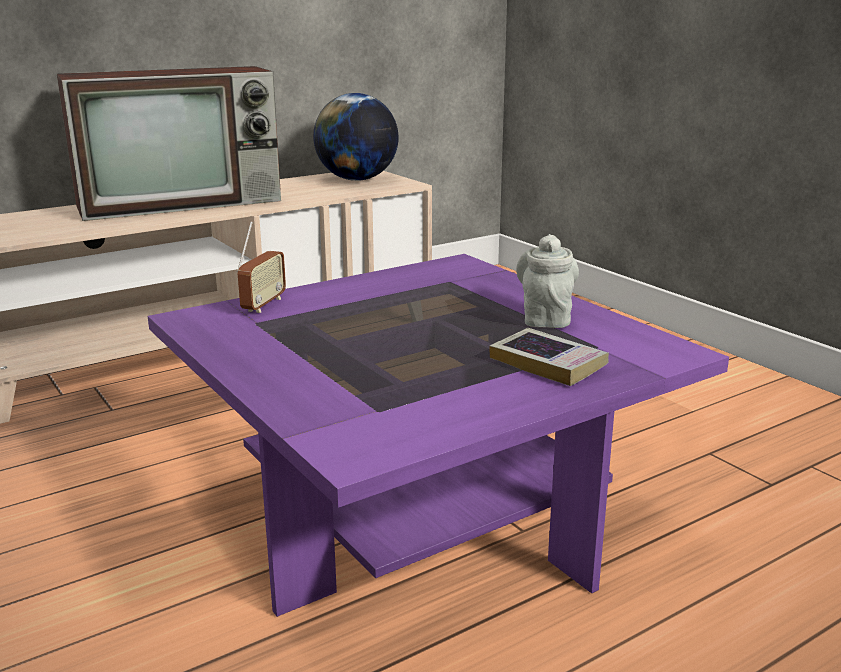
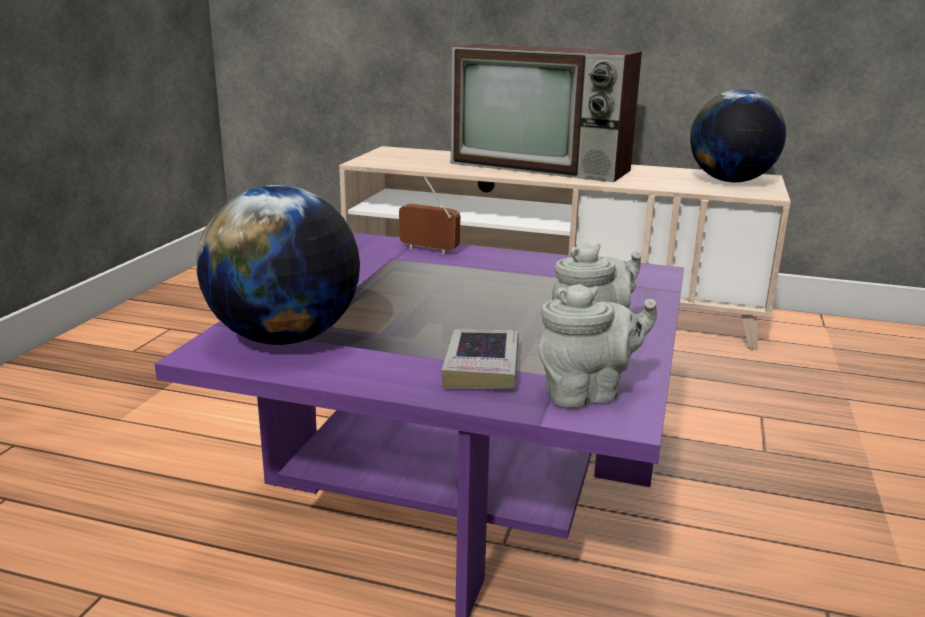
camera: 50 degrees right, 0 degrees up
(263, 305) = (428, 250): radio -> radio turned 135 degrees counterclockwise
(376, 415) = (285, 338): none -> globe
(634, 349) = (587, 393): none -> grey teapot

